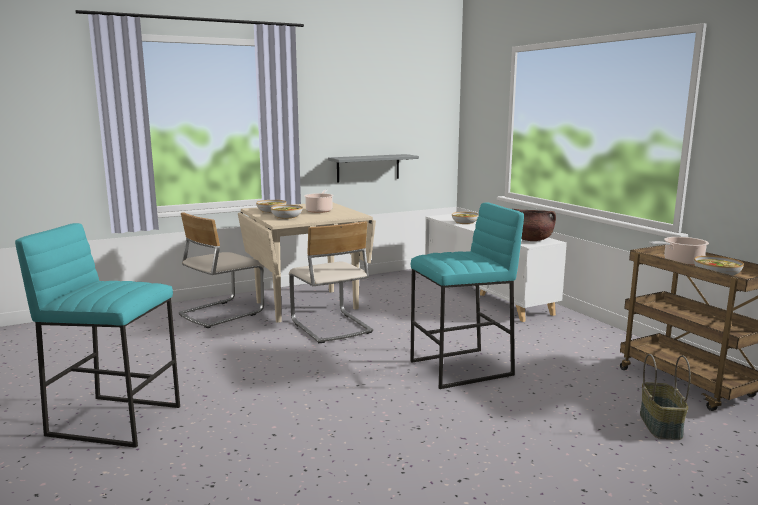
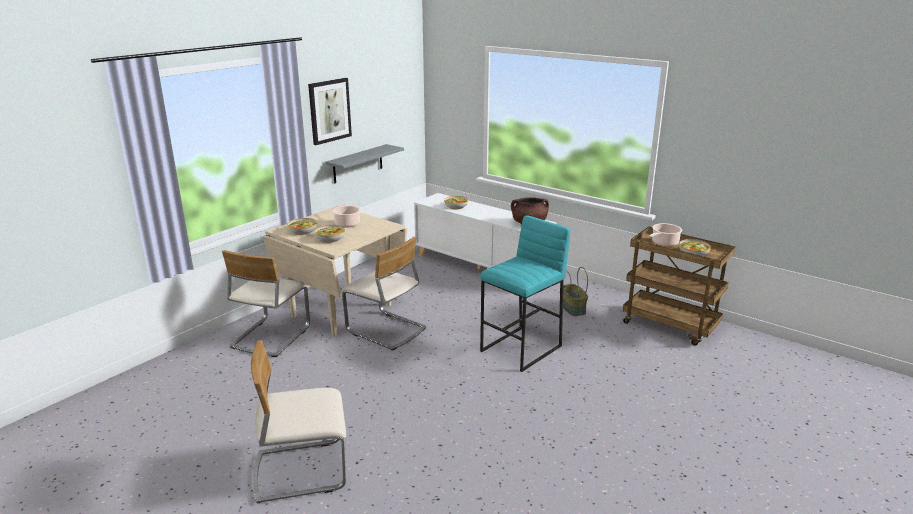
camera: 25 degrees left, 10 degrees up
(116, 420) = (301, 470): turquoise stool -> beige chair
(337, 106) = (329, 110): none -> picture
(661, 425) = (675, 365): basket -> basket (573, 308)

